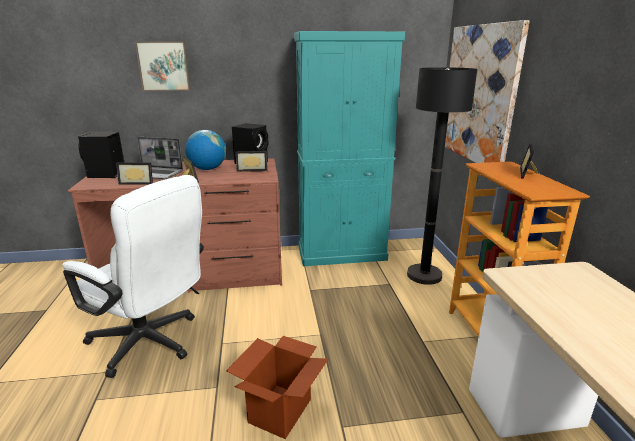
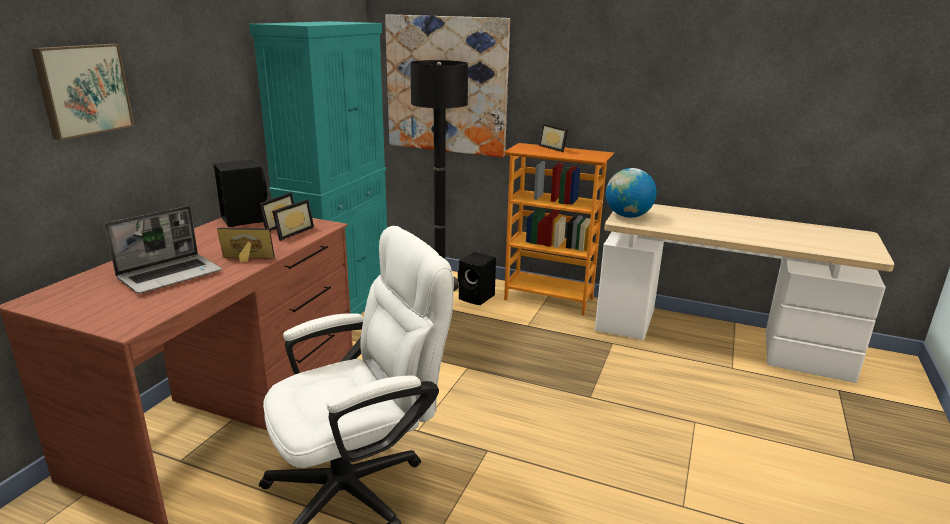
camera: 60 degrees left, 0 degrees up
(106, 175) = (92, 307): black speaker -> black speaker (477, 298)
(137, 183) = (196, 290): picture frame -> picture frame (291, 232)
(207, 169) = (219, 243): globe -> globe (628, 216)
(280, 410) = (549, 421): cardboard box -> none

